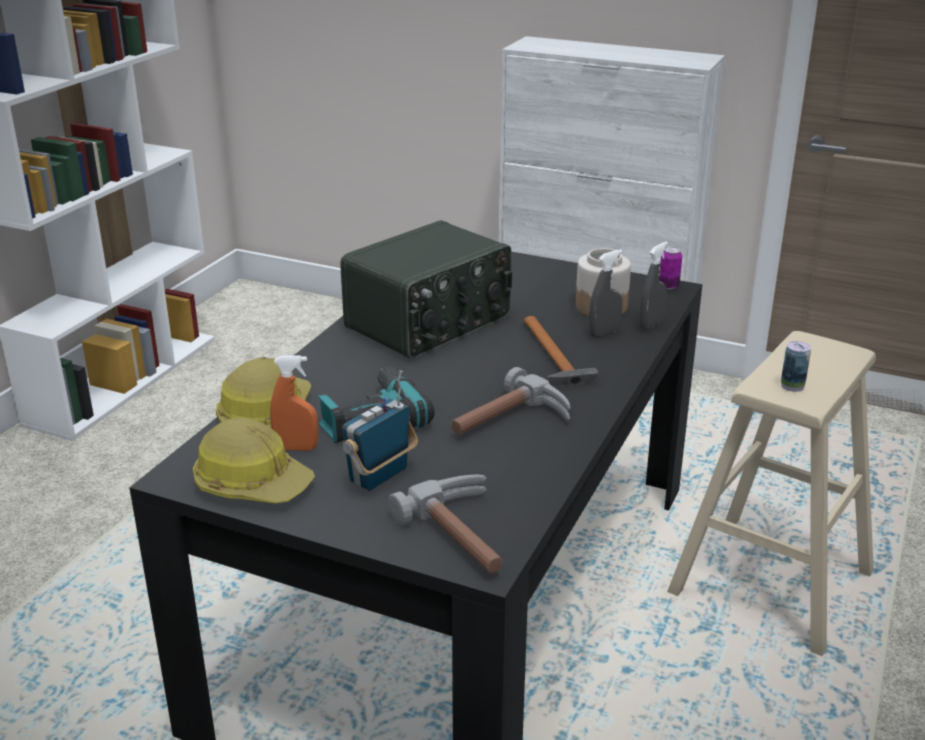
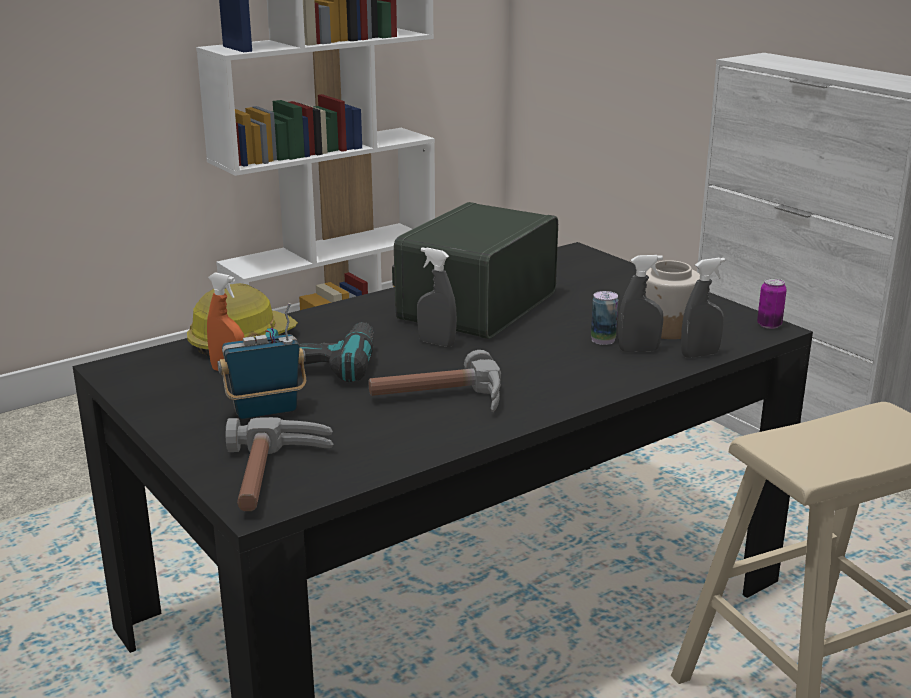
camera: 30 degrees right, 5 degrees down
(252, 483) = (160, 388): hard hat -> none
(430, 323) = (475, 306): radio -> radio turned 135 degrees clockwise
(442, 368) = (436, 343): none -> grey spray bottle
(552, 356) = (557, 357): hammer -> none
(792, 386) = (808, 451): can -> can (603, 340)

